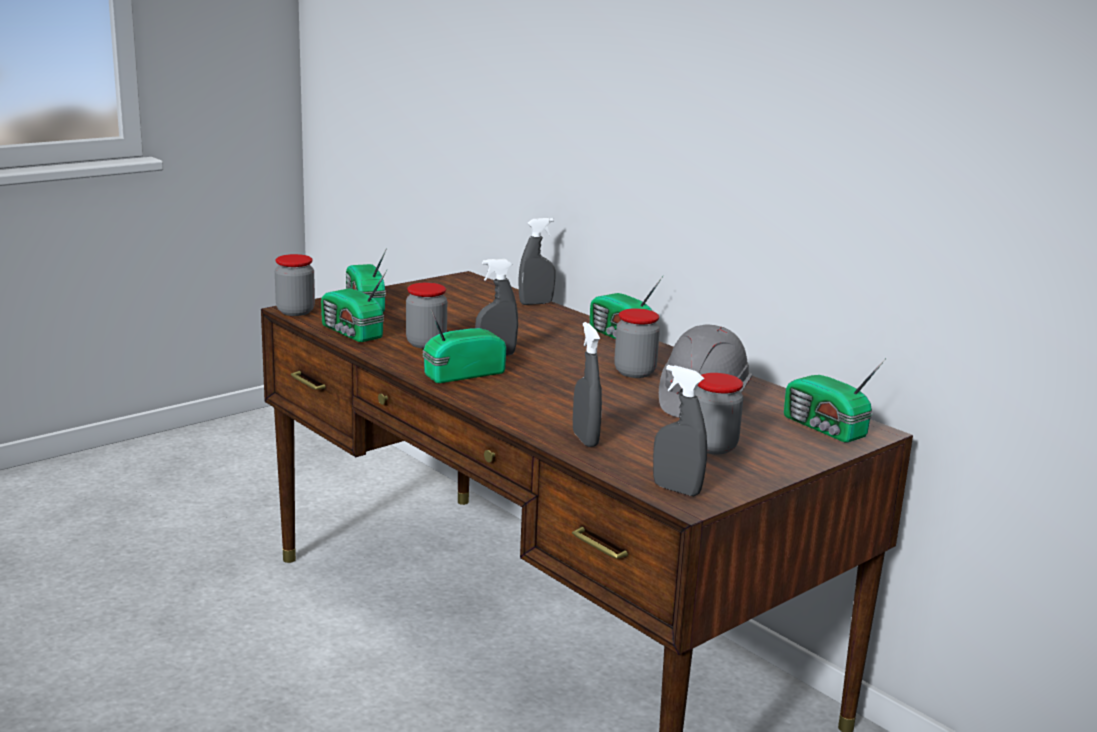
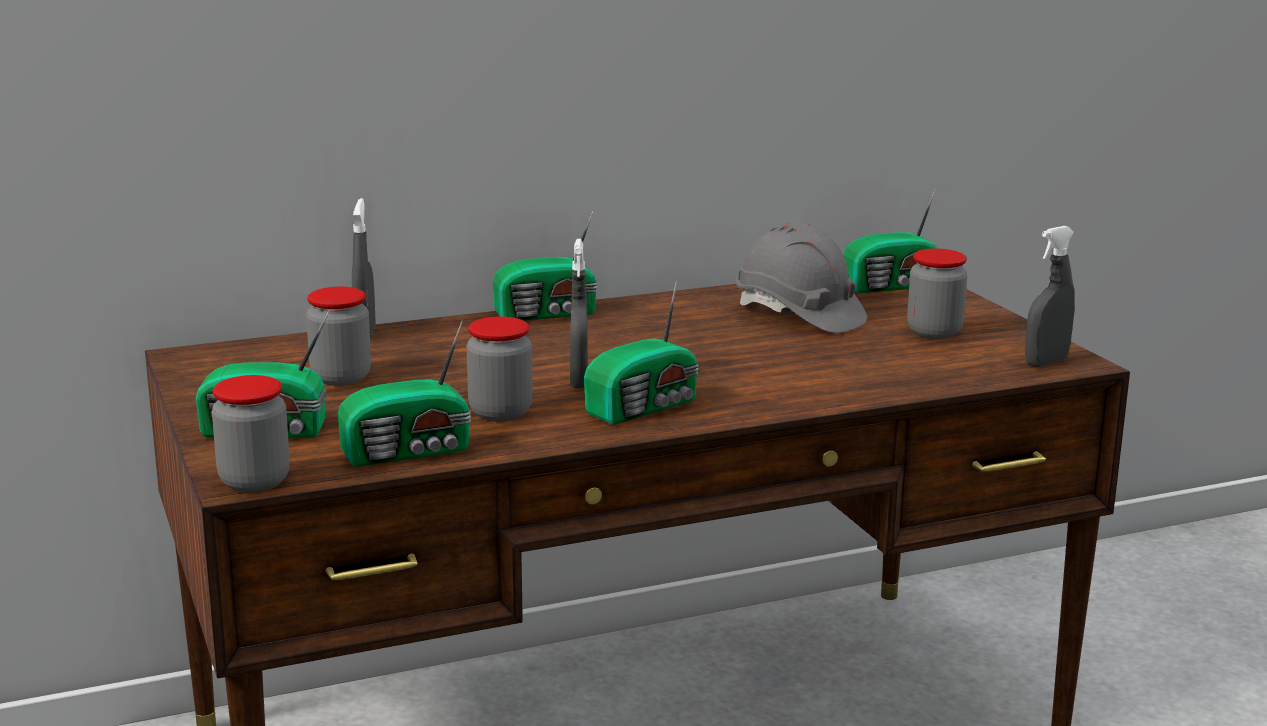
camera: 70 degrees left, 0 degrees up
(461, 374) = (646, 407): radio -> radio turned 120 degrees counterclockwise
(585, 439) = (900, 378): grey spray bottle -> none
(634, 372) = (688, 327): jar -> jar (341, 377)

